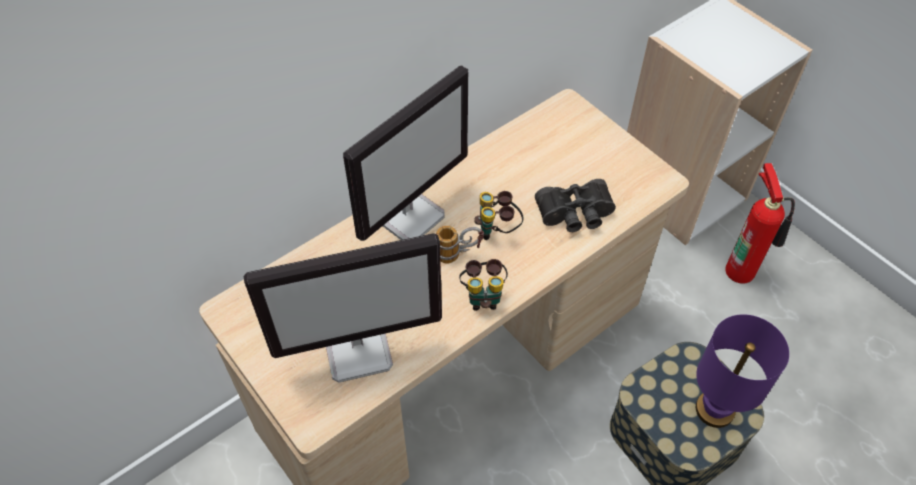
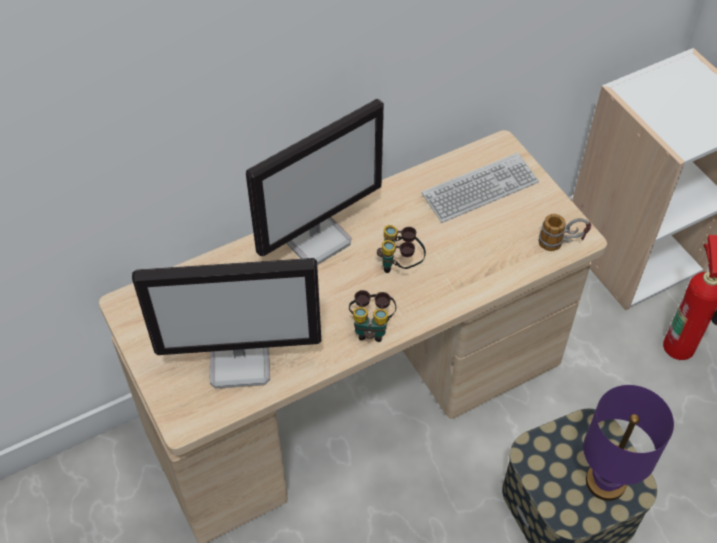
camera: 10 degrees right, 0 degrees up
(458, 253) = (356, 282): mug -> mug (561, 243)
(557, 147) = (480, 189): none -> keyboard
(575, 215) = (482, 261): black binoculars -> none

